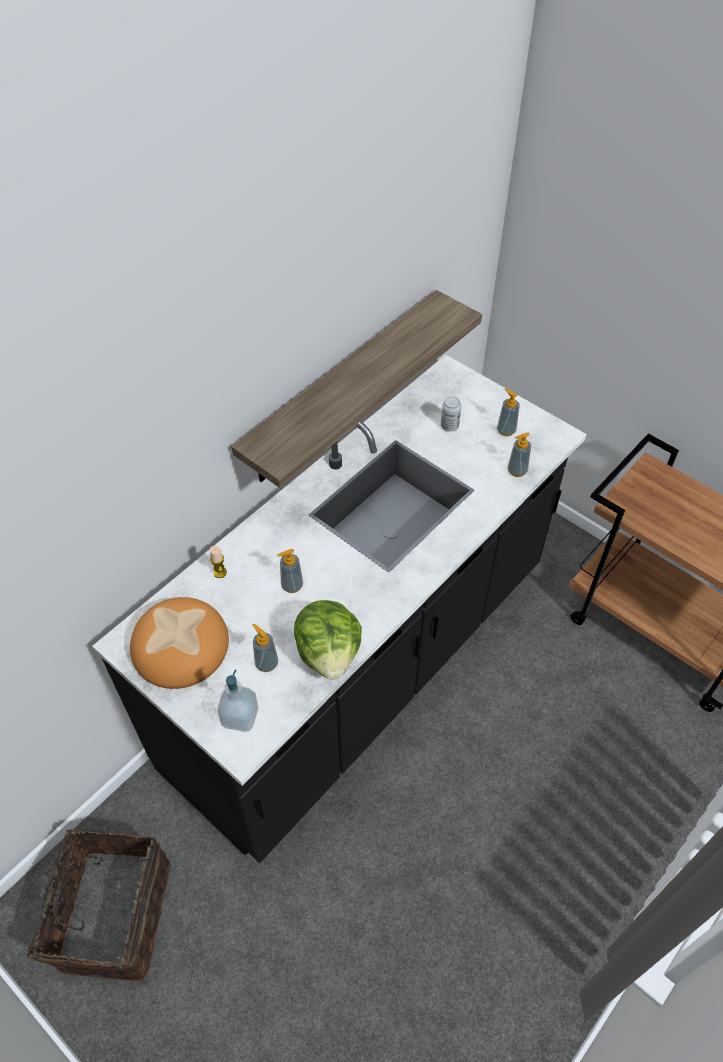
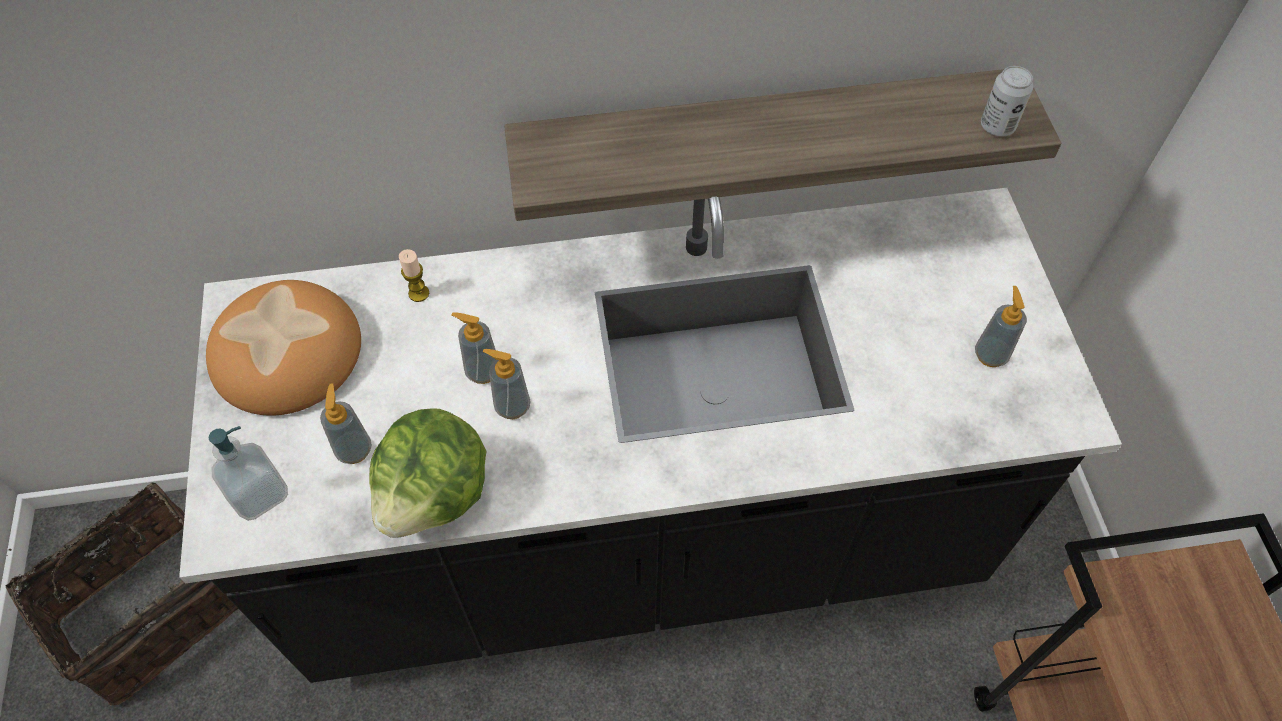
camera: 40 degrees right, 5 degrees up
(449, 426) = (908, 294): can -> can (997, 126)
(517, 471) = (947, 426): soap dispenser -> soap dispenser (512, 406)

